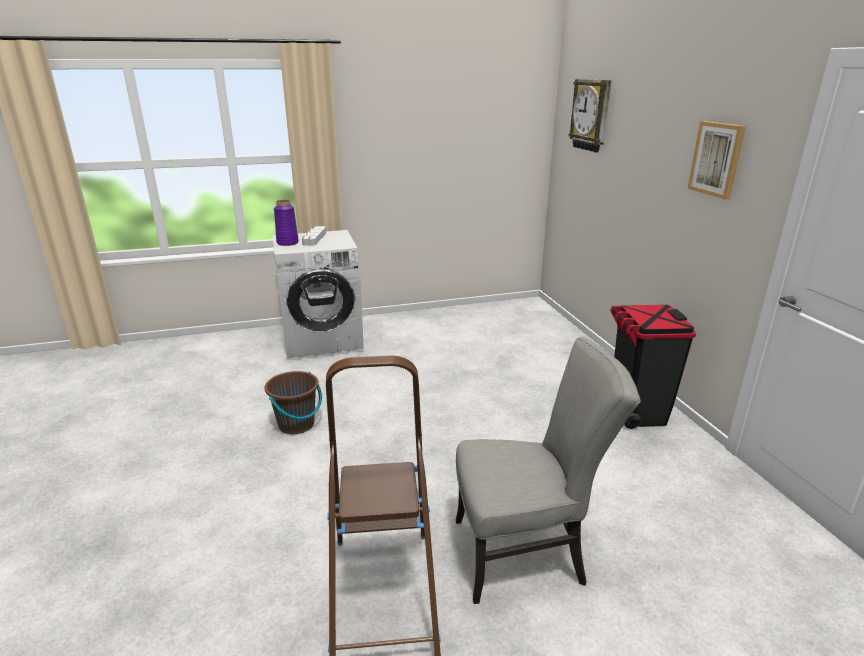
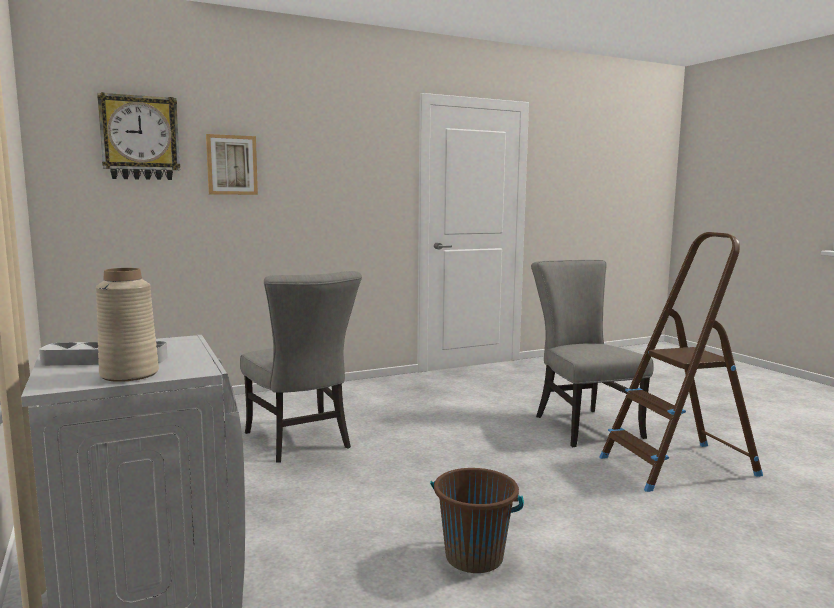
camera: 100 degrees left, 15 degrees down
(287, 243) = (130, 374): purple vase -> beige vase
(489, 373) = (301, 441): none -> grey chair
(636, 412) = (375, 389): black trash can -> none
(716, 159) = (352, 166): picture -> picture (232, 165)

